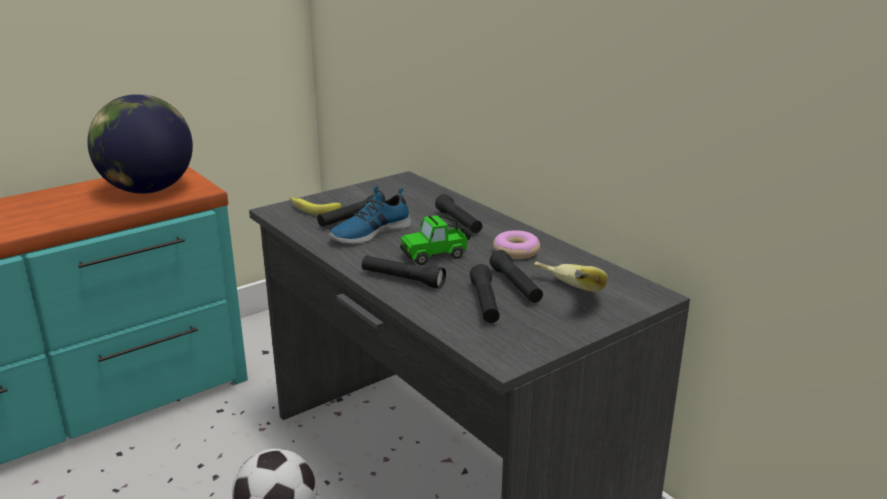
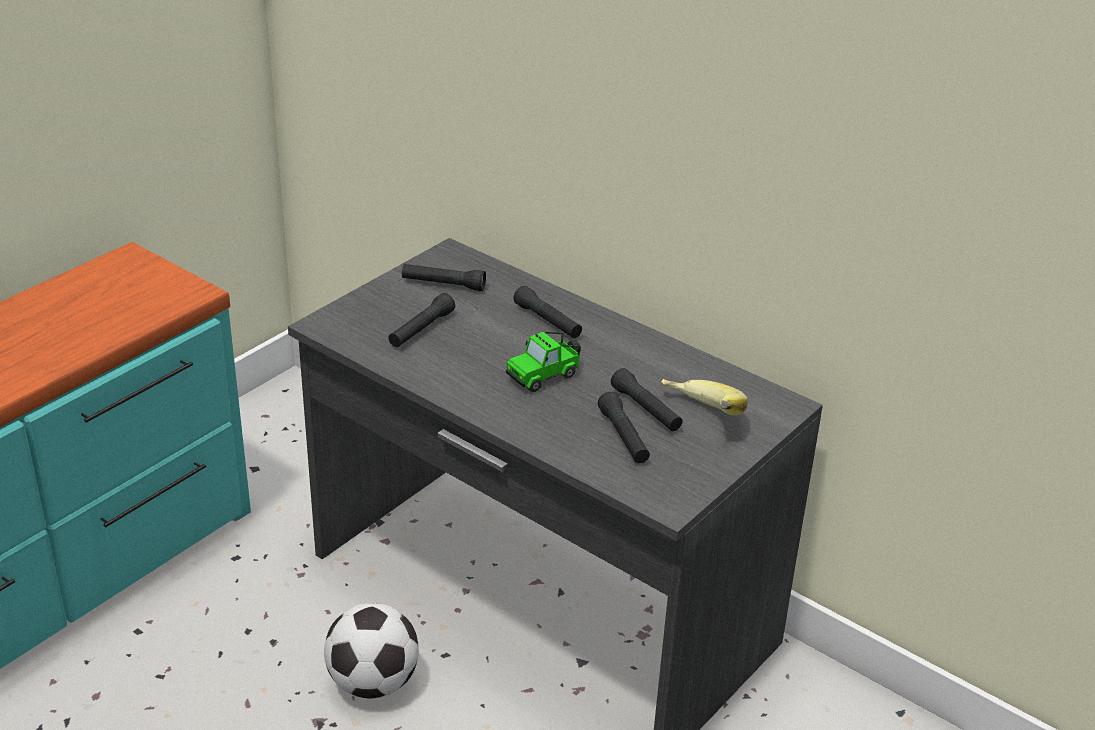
camera: 15 degrees left, 10 degrees up
(148, 190) = (123, 299): globe -> none
(312, 209) = (366, 317): banana -> none
(369, 232) = (453, 349): shoe -> none
(402, 279) = (524, 415): black flashlight -> black flashlight (443, 284)
(516, 251) = (628, 360): donut -> none

